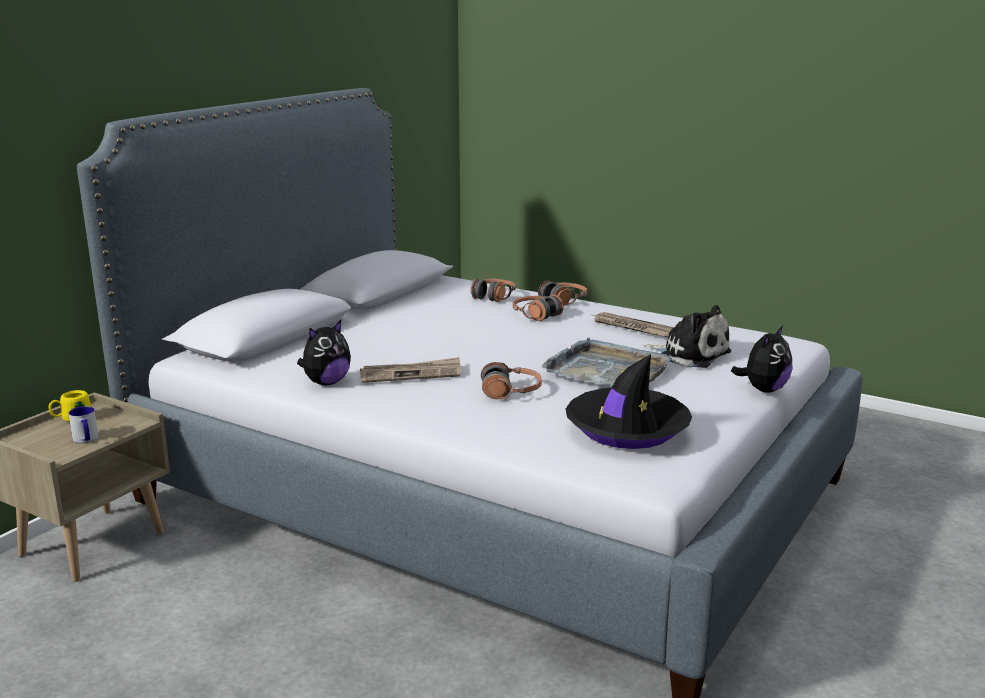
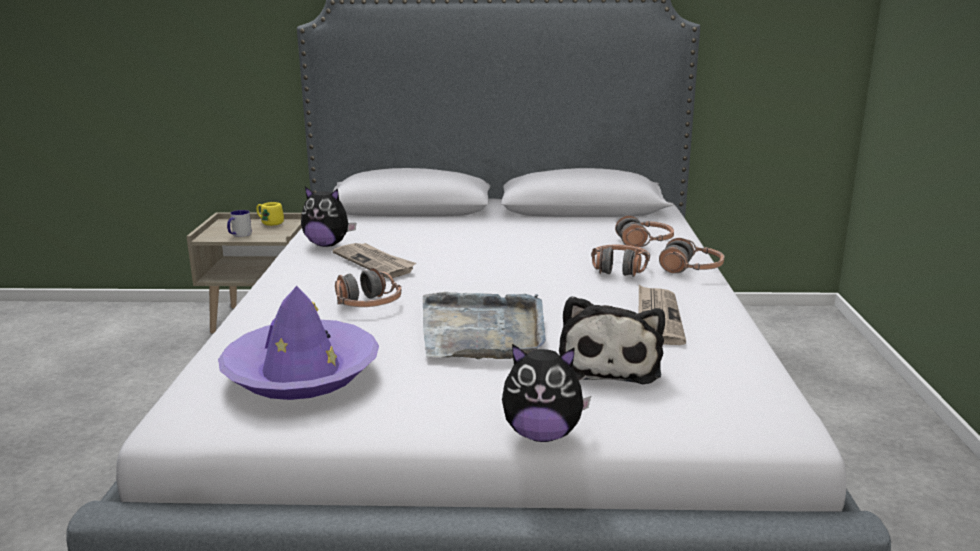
camera: 60 degrees right, 0 degrees up
(627, 429) = (301, 372): black hat -> purple hat

